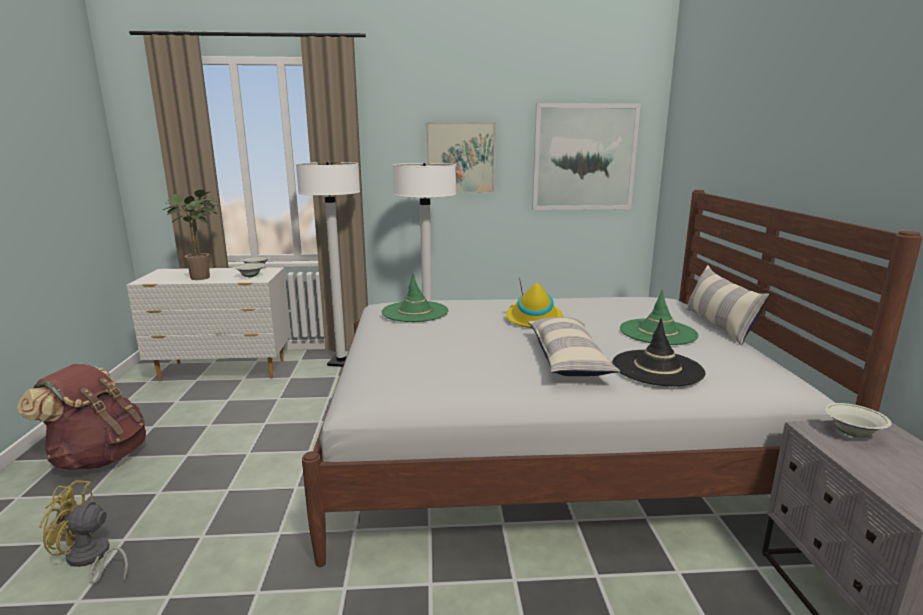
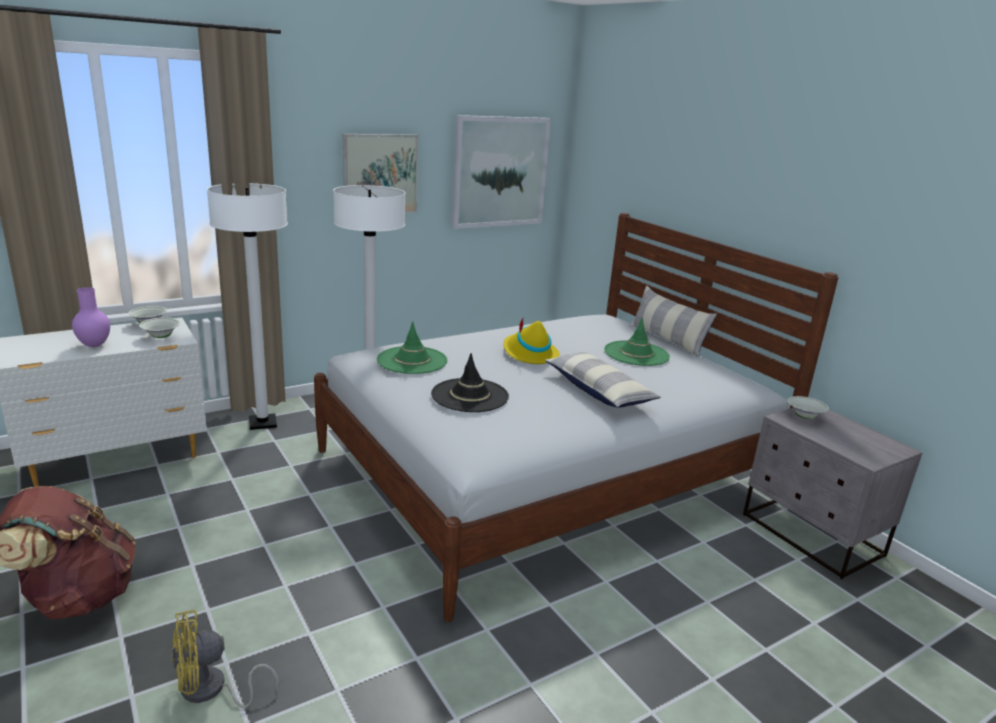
camera: 30 degrees left, 5 degrees up
(204, 277) = (95, 345): potted plant -> purple vase
(657, 368) = (667, 388): black hat -> black hat (470, 396)

